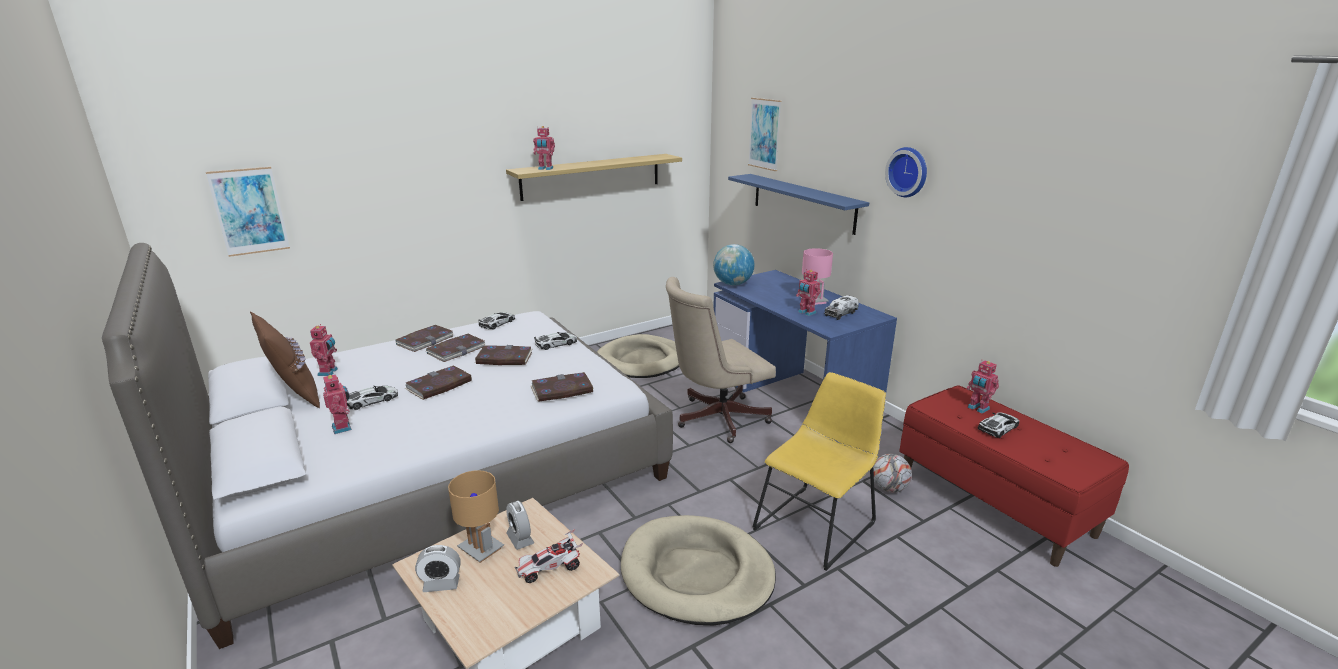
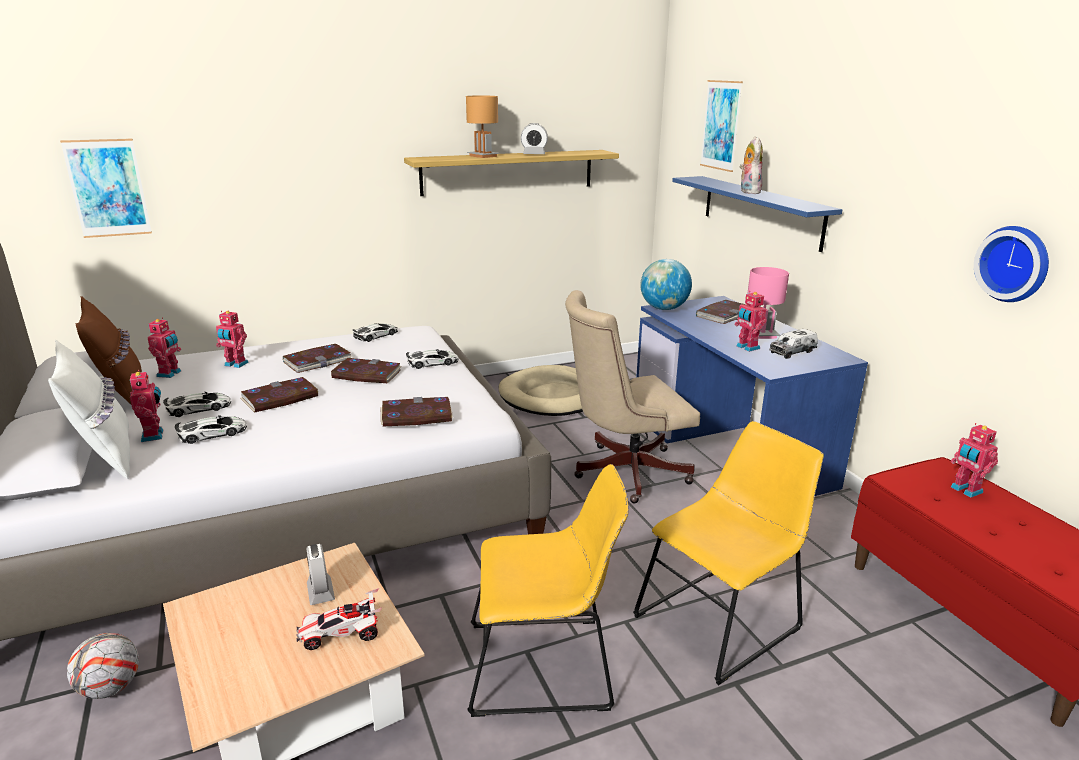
camera: 10 degrees right, 0 degrees up
(309, 449) = (105, 456): none -> white pillow
(425, 340) = (288, 348): book -> book (724, 314)
(441, 584) = (207, 636): alarm clock -> alarm clock (534, 154)
(481, 548) = (271, 598): brown table lamp -> brown table lamp (483, 156)
(545, 169) = (448, 158): toy robot -> toy robot (235, 364)
(696, 574) = (546, 665): beige dog bed -> yellow chair
(793, 188) = (748, 192): none -> plush toy
(889, 488) = (830, 585): football -> football (110, 688)
(908, 172) = (895, 167): wall clock -> wall clock (1015, 263)
(998, 428) = (991, 519): toy car -> toy car (213, 433)

